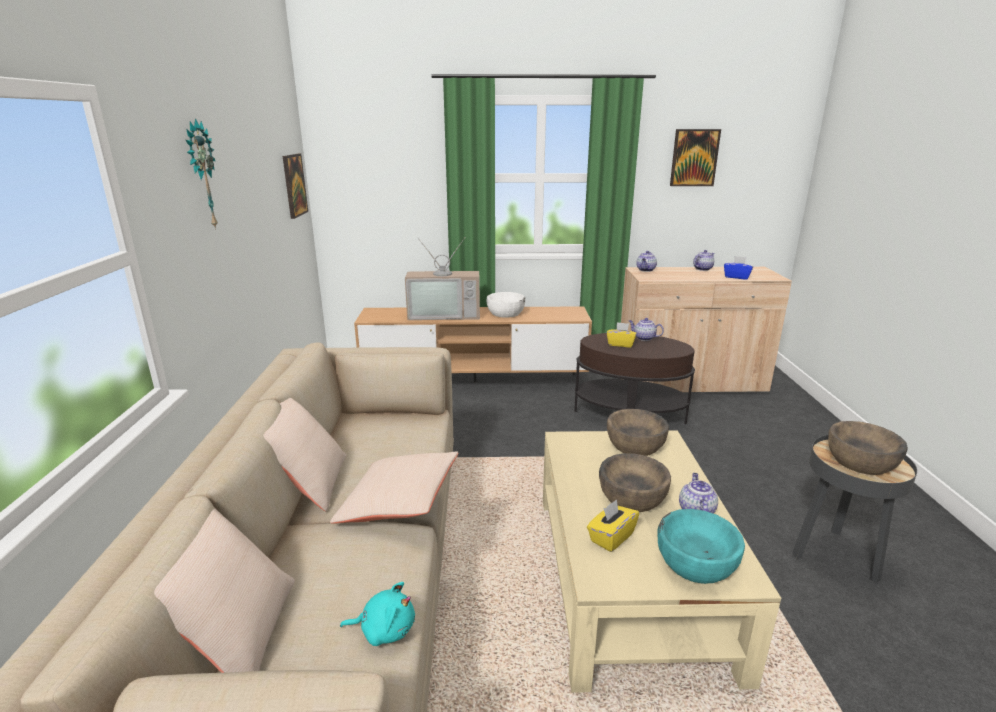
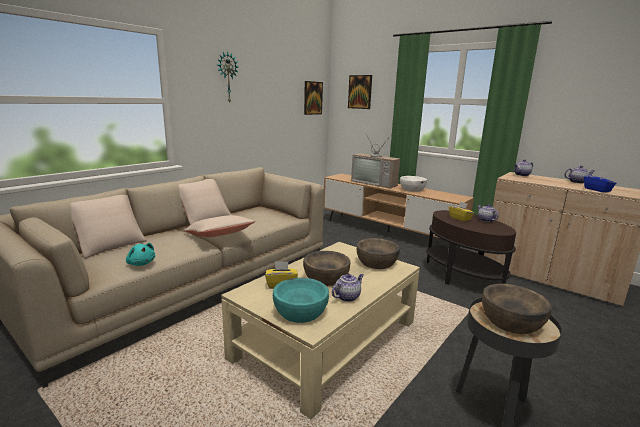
camera: 40 degrees right, 5 degrees down
(694, 158) = (590, 88): picture -> picture (360, 92)

